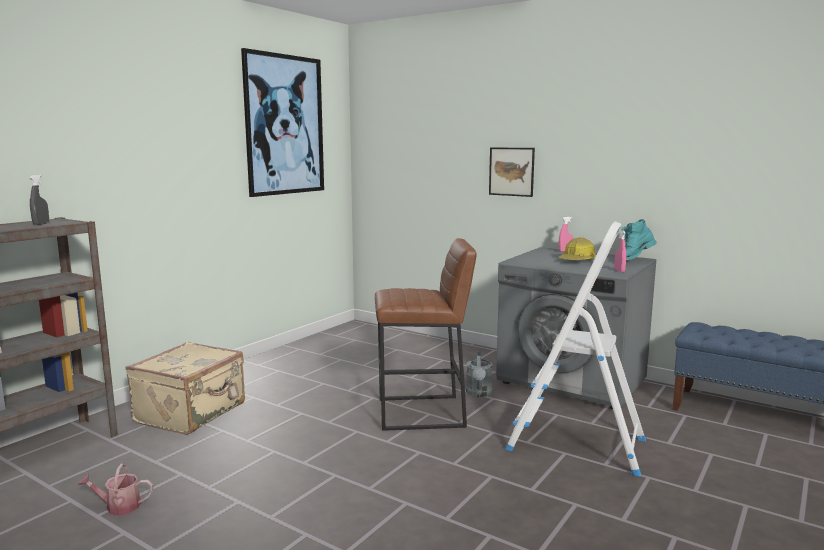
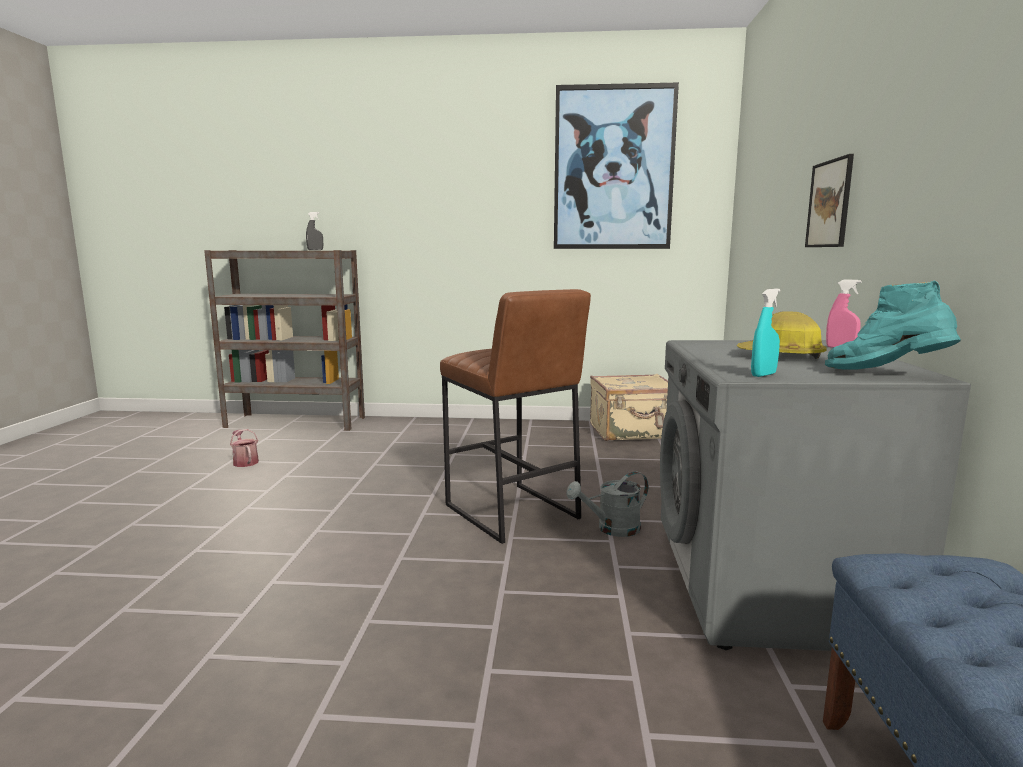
camera: 60 degrees right, 0 degrees up
(192, 413) = (405, 436): beige suitcase -> beige suitcase (632, 432)
(574, 444) = (531, 630): white step ladder -> none
(619, 270) = (763, 375): pink spray bottle -> turquoise spray bottle

